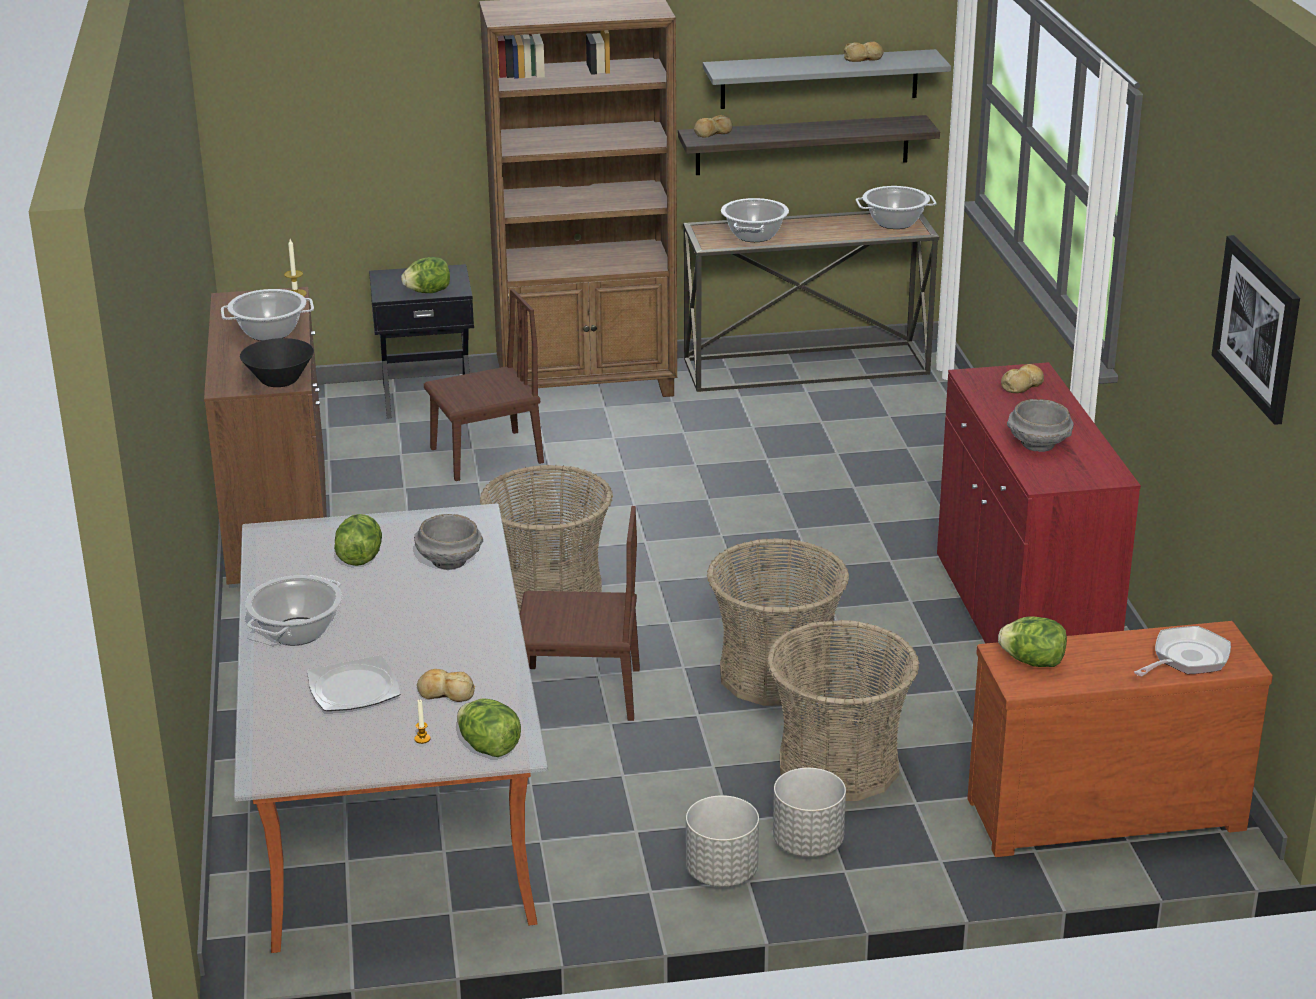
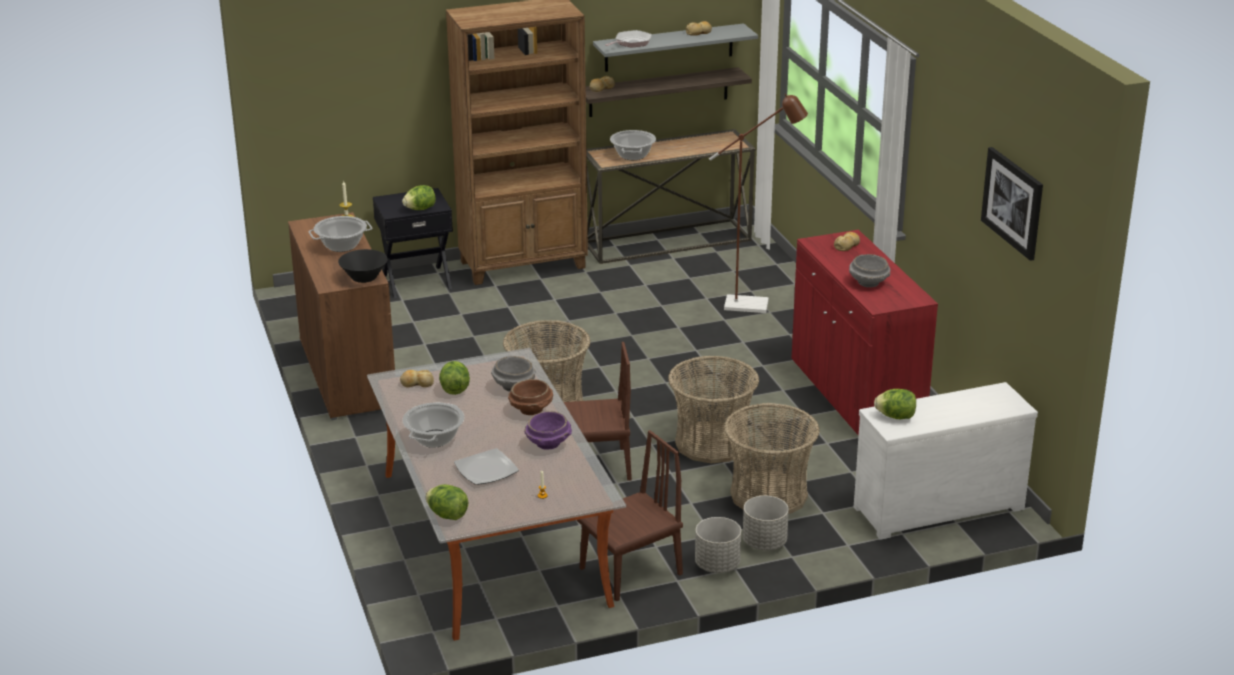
camera: 10 degrees left, 0 degrees up
(445, 693) = (545, 467): bread -> bread (417, 383)
(461, 600) = (531, 410): none -> brown bowl
(466, 656) = (548, 444): none -> purple bowl
(486, 456) = (472, 318): brown chair -> brown chair (630, 571)
(489, 748) = (586, 497): lettuce -> lettuce (447, 515)
(895, 222) = (723, 140): cooking pot -> none
(906, 469) = (755, 305): none -> brown floor lamp
(1102, 810) = (936, 506): brown dresser -> white dresser
(1186, 659) = (985, 407): frying pan -> frying pan (631, 43)

